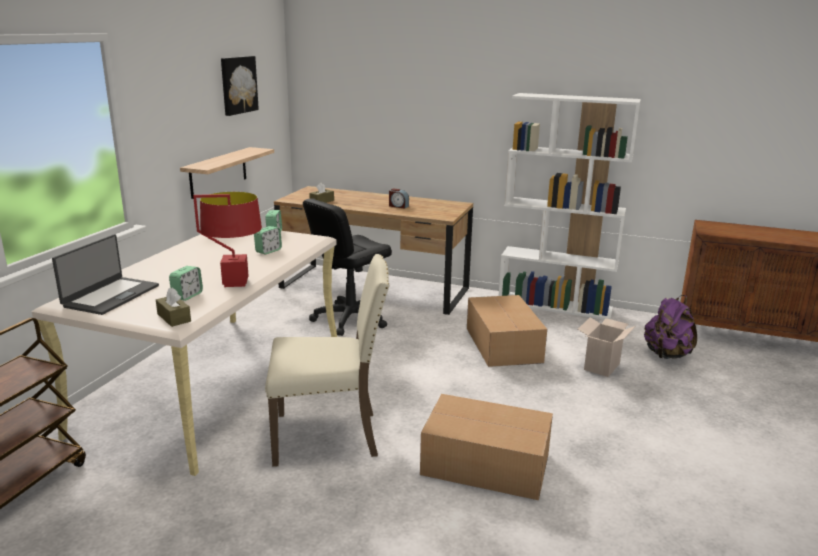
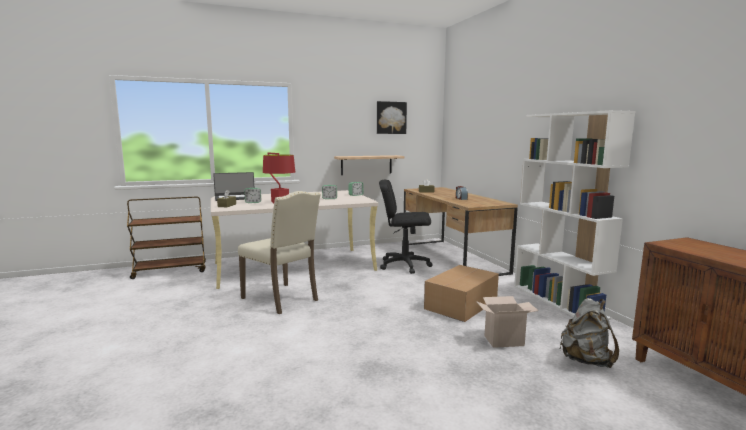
camera: 50 degrees right, 10 degrees down
(484, 463) = (310, 340): cardboard box -> none
(666, 355) = (586, 360): purple backpack -> grey backpack

